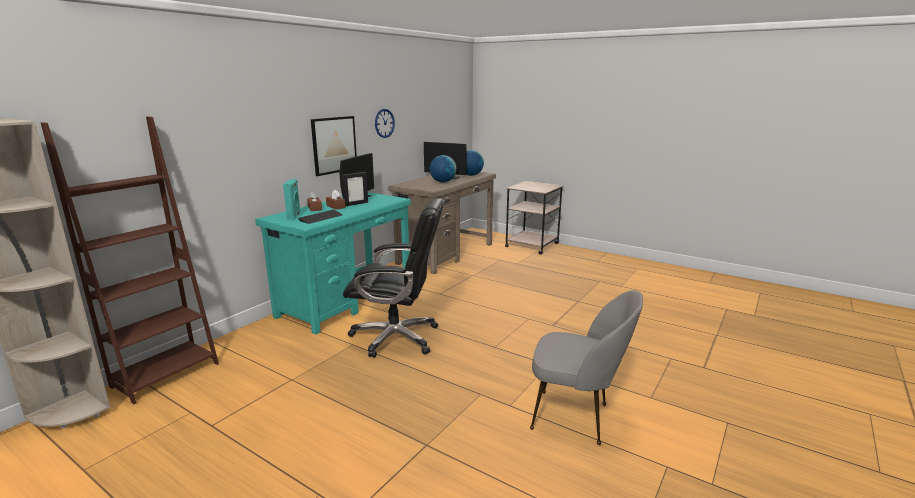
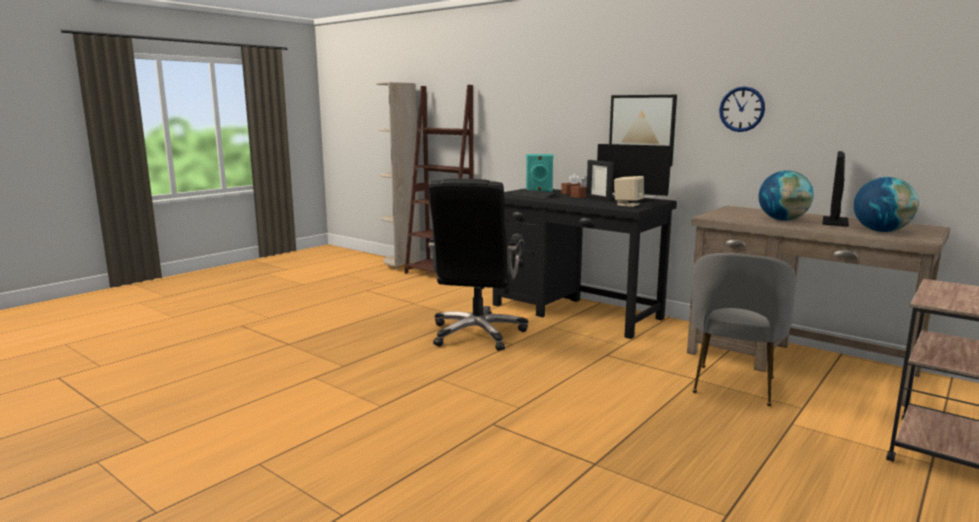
camera: 95 degrees right, 5 degrees down
(346, 300) = (576, 311): turquoise desk -> black desk
(384, 199) = (628, 204): none -> beige speaker
(577, 418) = (263, 407): grey chair -> grey chair (732, 388)

